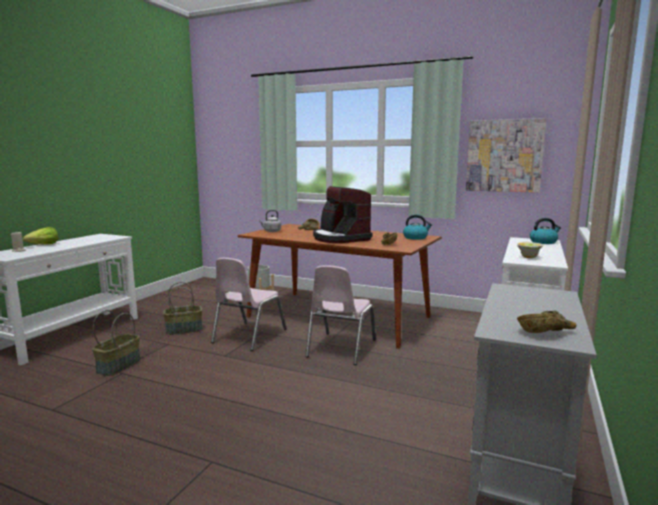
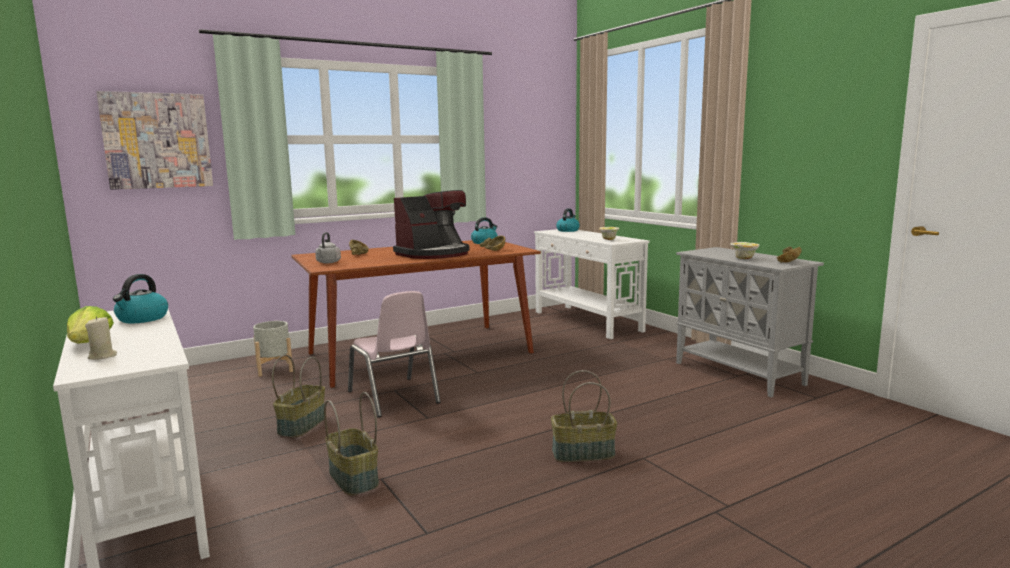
camera: 55 degrees left, 0 degrees up
(95, 240) = (142, 319): none -> kettle
(201, 429) = (582, 454): none -> basket
(340, 238) = (434, 254): coffee machine -> coffee machine turned 45 degrees counterclockwise
(340, 348) = (497, 370): pink chair -> none
(504, 156) = (516, 153): picture -> picture (157, 141)
(513, 311) = (743, 258): none -> bowl

